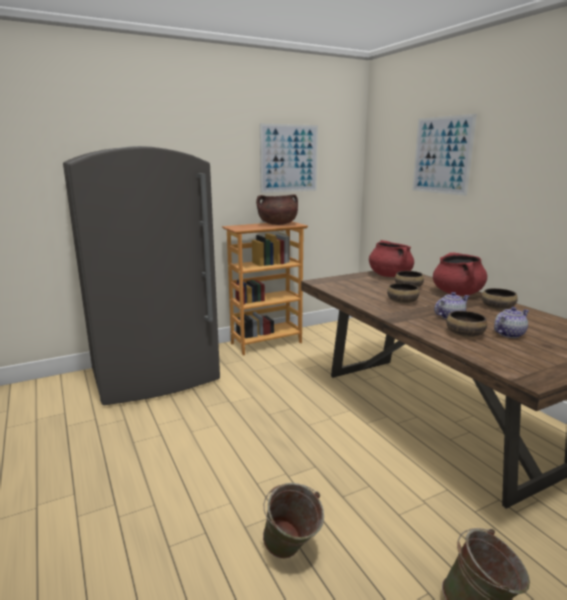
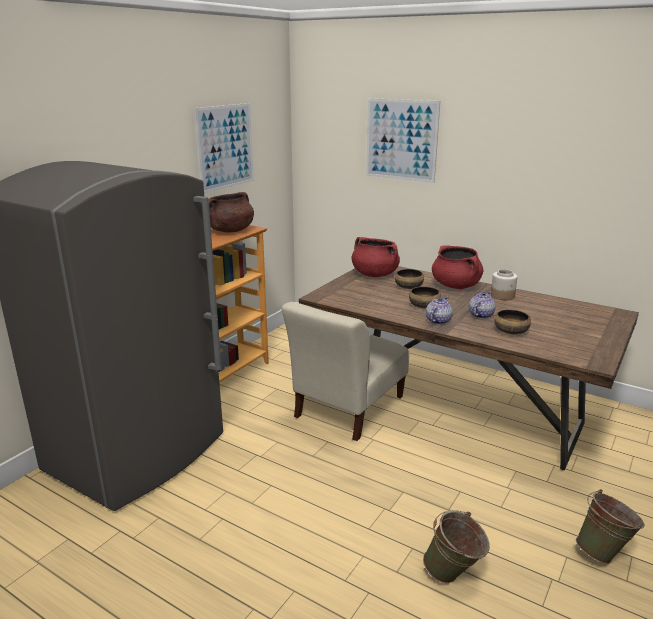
camera: 30 degrees left, 5 degrees up
(330, 390) = (347, 409): none -> beige chair
(498, 308) = (502, 296): bowl -> jar
(508, 334) = (539, 323): teapot -> teapot (438, 321)

